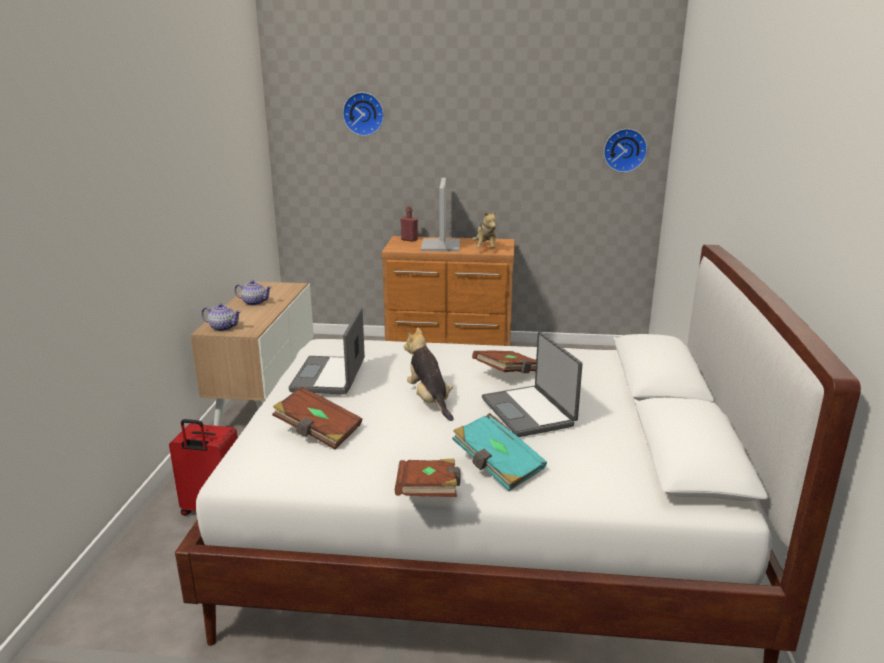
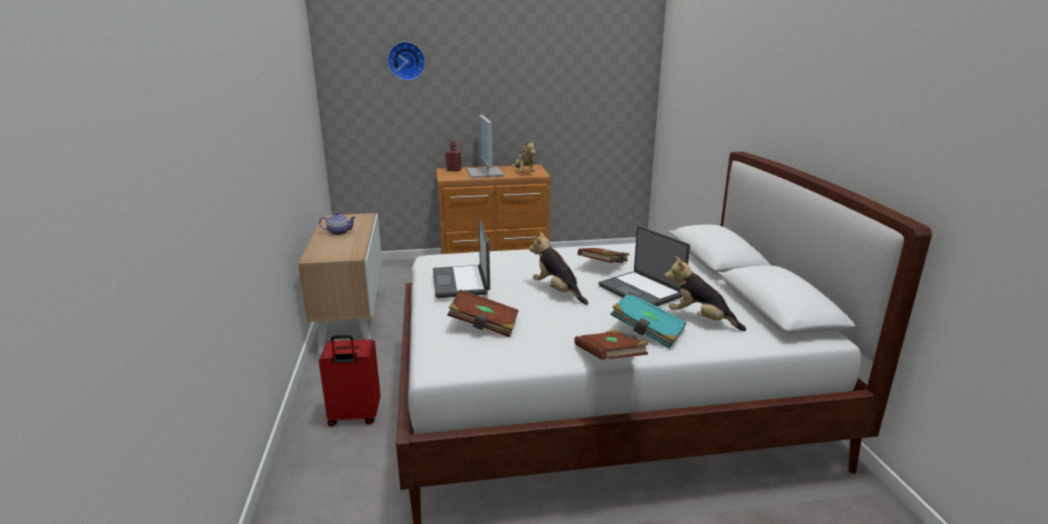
camera: 15 degrees left, 0 degrees up
(223, 327) = (325, 255): teapot -> none
(575, 459) = (700, 320): none -> plush toy
(624, 150) = (625, 86): wall clock -> none

